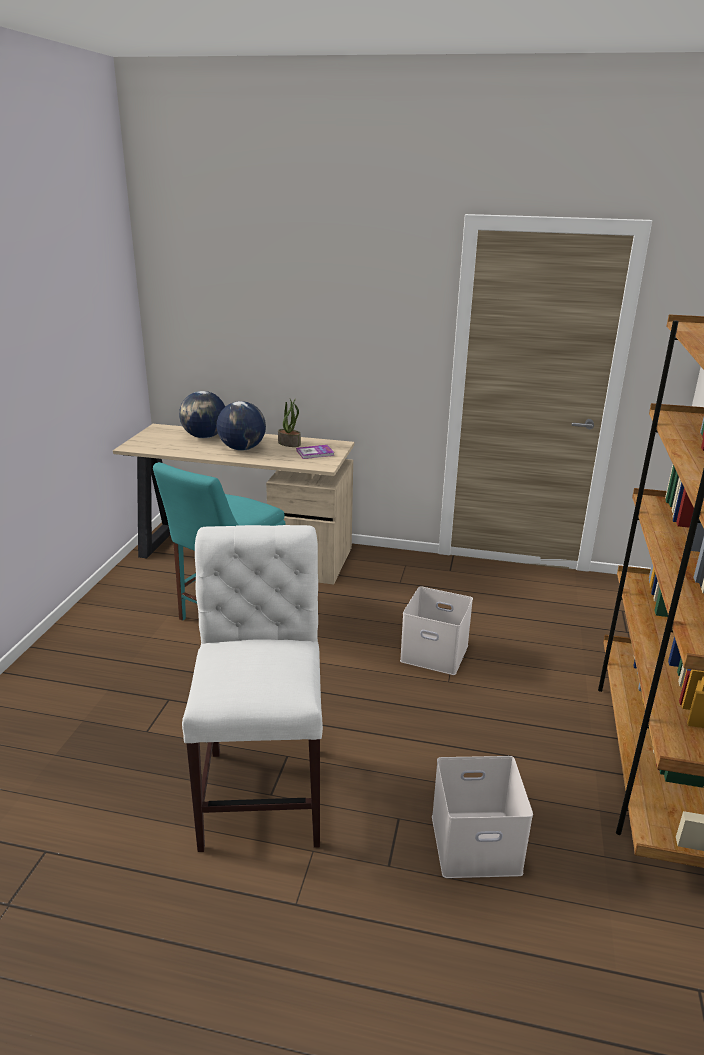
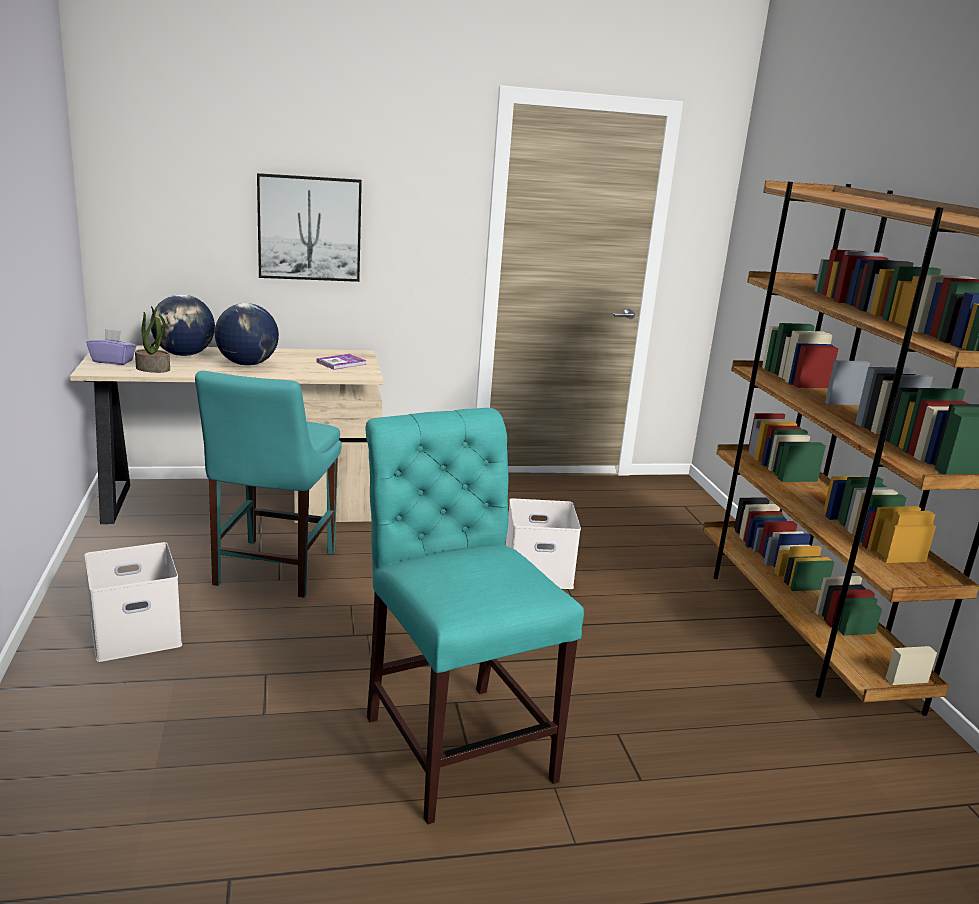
camera: 25 degrees left, 5 degrees down
(151, 439) = (113, 361): none -> purple tissue box
(264, 788) = (454, 740): white chair -> turquoise chair
(289, 443) = (301, 356): potted plant -> potted plant (154, 369)
(304, 340) = (309, 228): none -> picture
(474, 845) = (705, 739): white storage box -> white storage box (134, 635)

